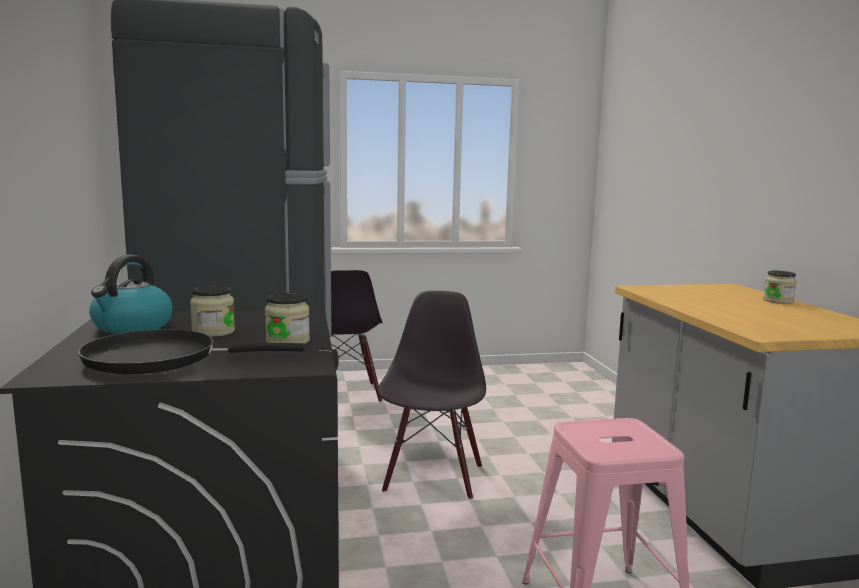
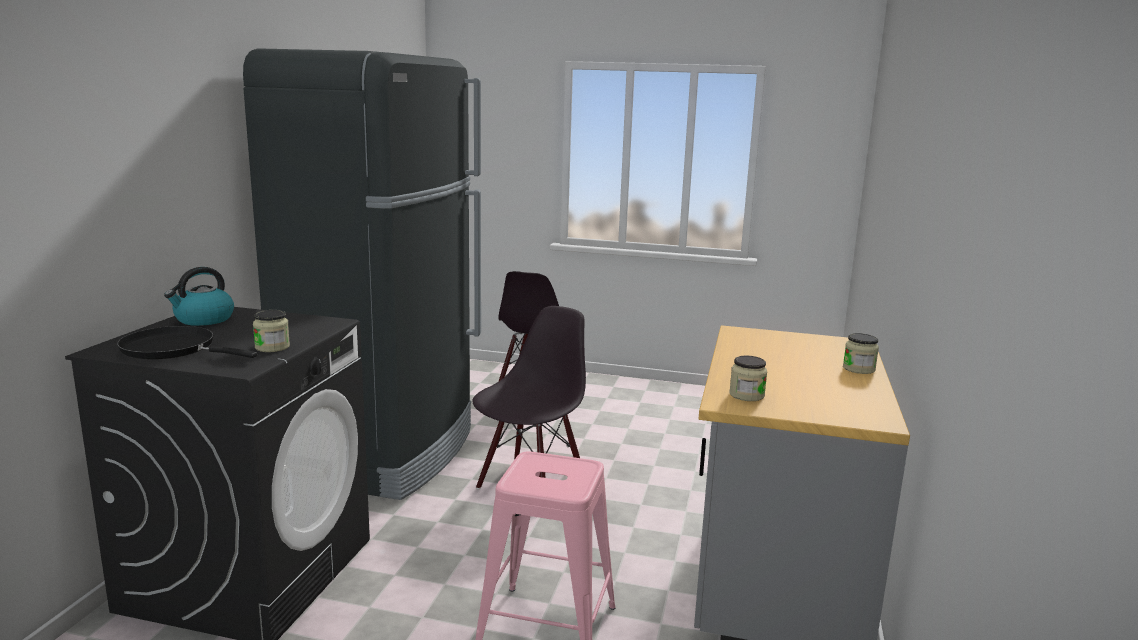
camera: 25 degrees right, 5 degrees up
(213, 332) = (243, 331): jar -> jar (746, 395)

